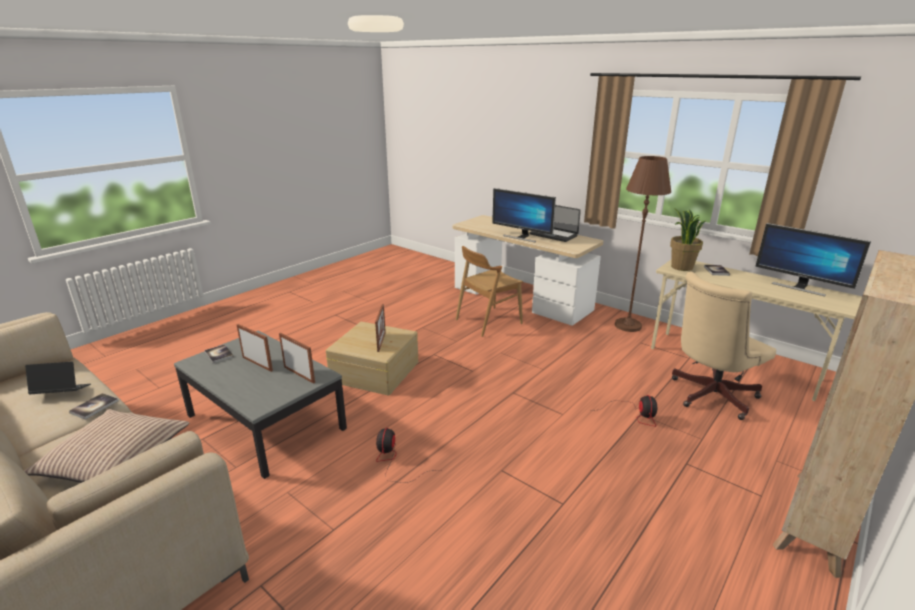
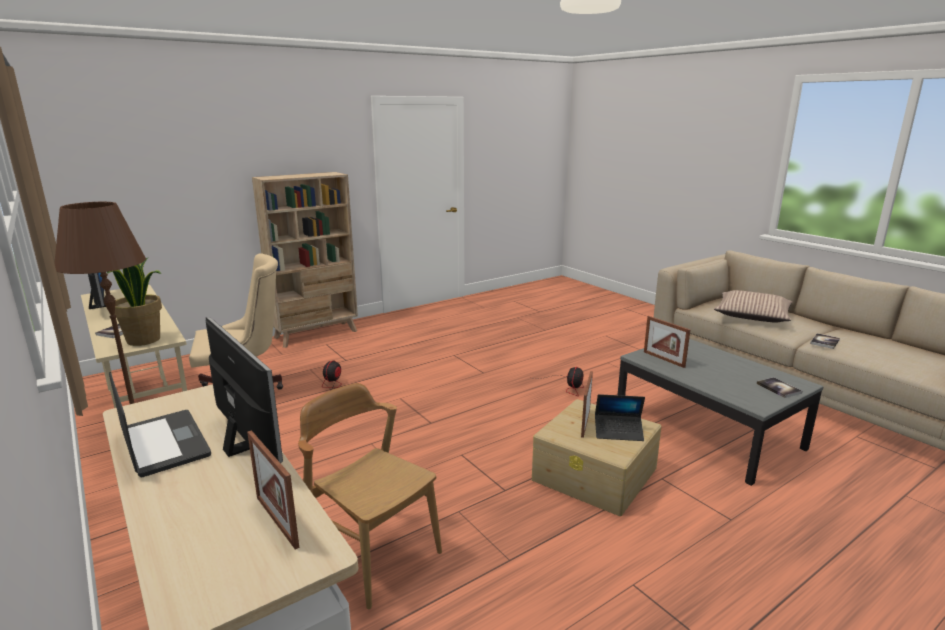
camera: 165 degrees left, 5 degrees down
(62, 393) = (879, 353): laptop -> laptop (618, 432)
(257, 364) = (718, 373): picture frame -> picture frame (276, 521)
(488, 321) = (372, 553): brown chair -> brown chair turned 120 degrees counterclockwise

